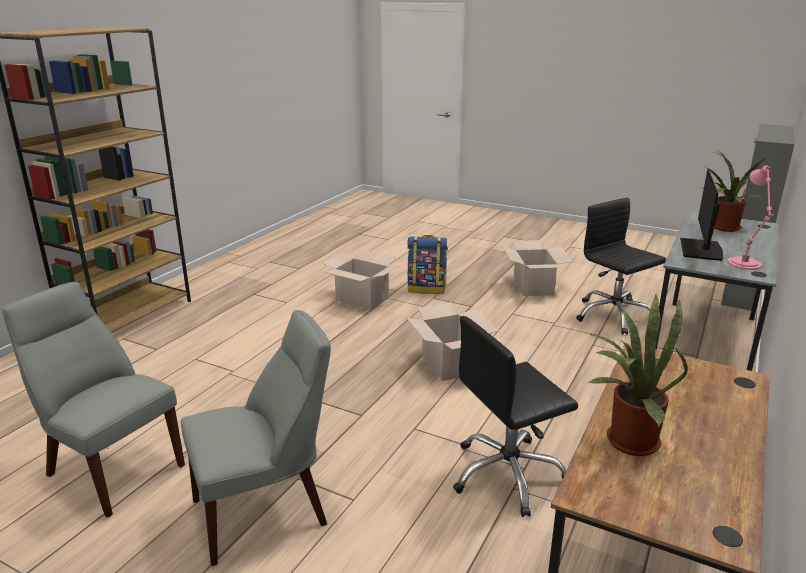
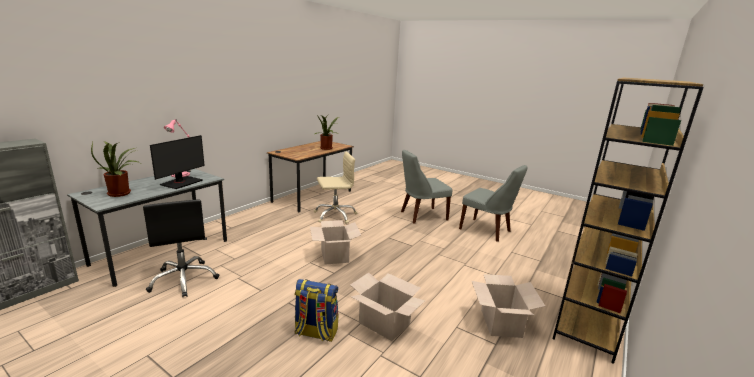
camera: 175 degrees left, 5 degrees down
(508, 474) = (335, 215): black office chair -> beige office chair
(532, 287) = (207, 322): cardboard box -> cardboard box (501, 323)

